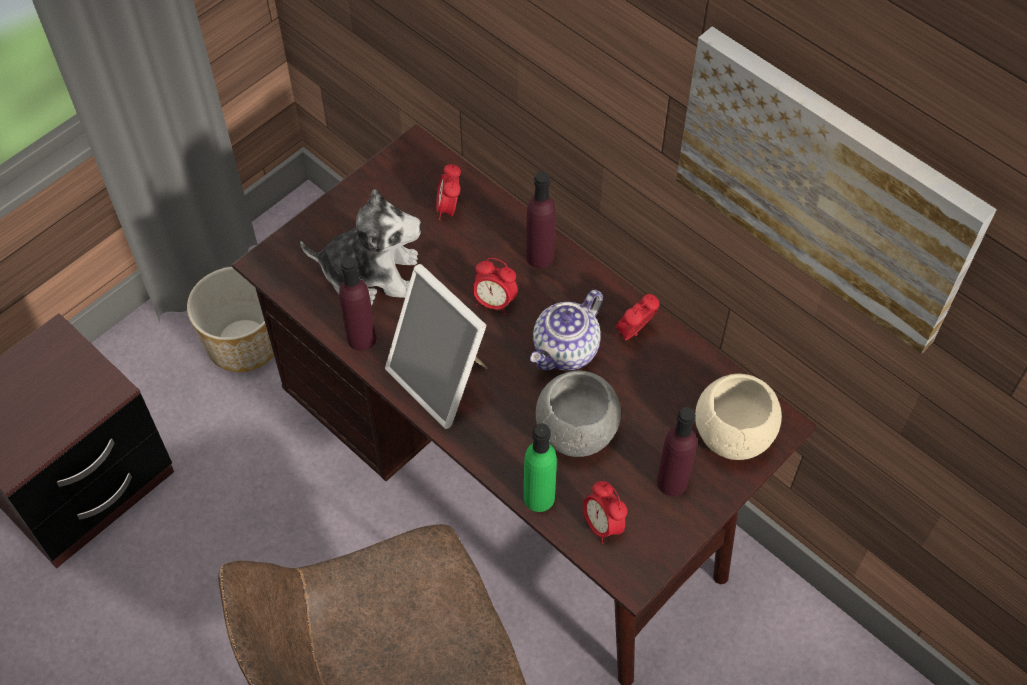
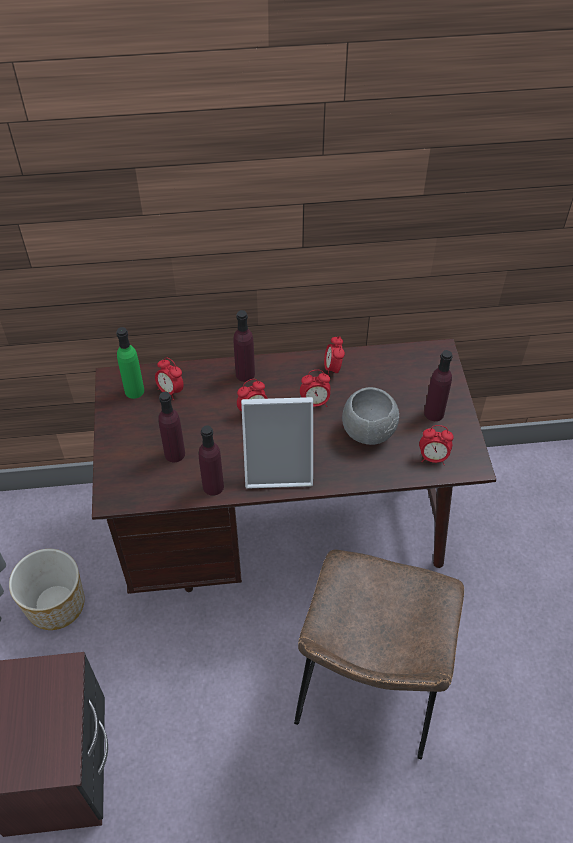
camera: 50 degrees left, 5 degrees down
(371, 274) = (174, 454): plush toy -> purple bottle
(539, 497) = (393, 473): green bottle -> green bottle (134, 391)
(566, 351) = (315, 402): teapot -> alarm clock
(733, 434) = (429, 371): beige bowl -> none
(825, 187) = (432, 183): picture -> none

